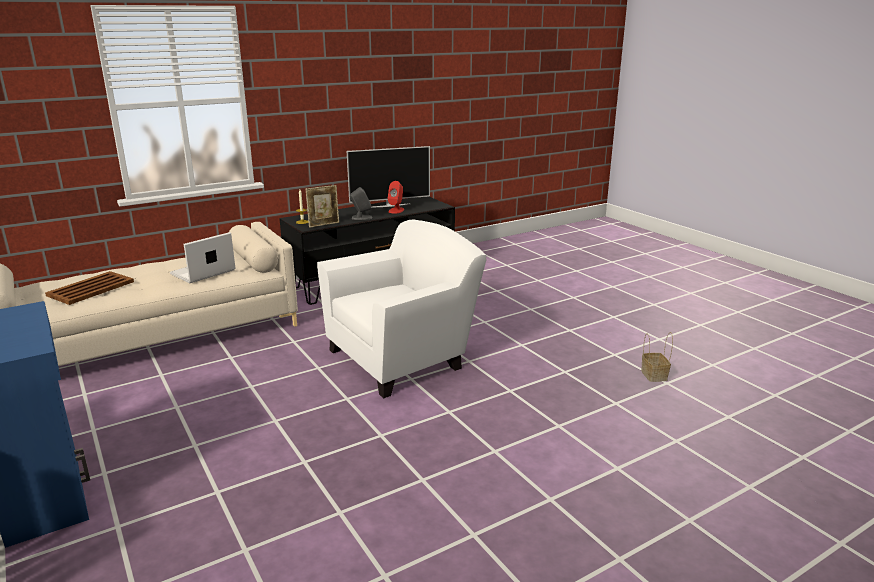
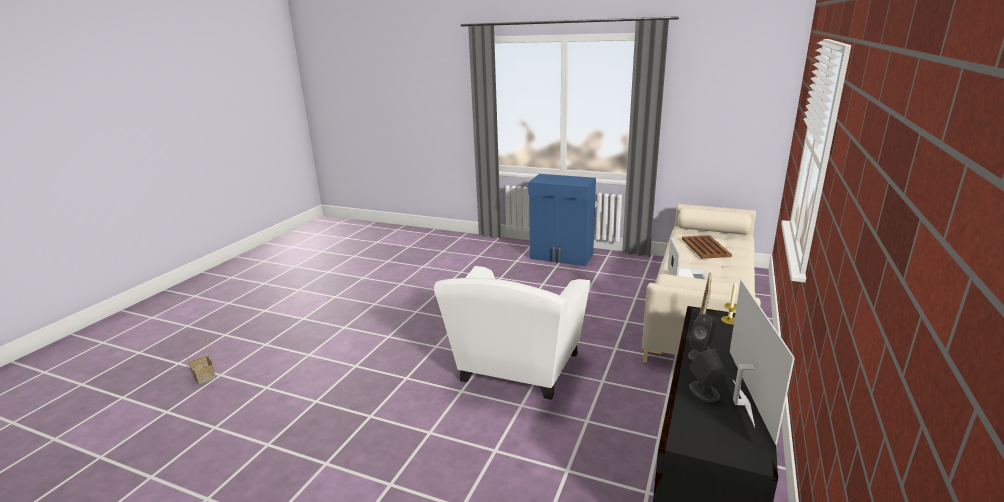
camera: 145 degrees right, 0 degrees up
(389, 205) = (741, 402): television -> television turned 150 degrees clockwise
(396, 210) = (704, 392): red speaker -> grey speaker
(653, 375) = (281, 449): basket -> basket (205, 377)

